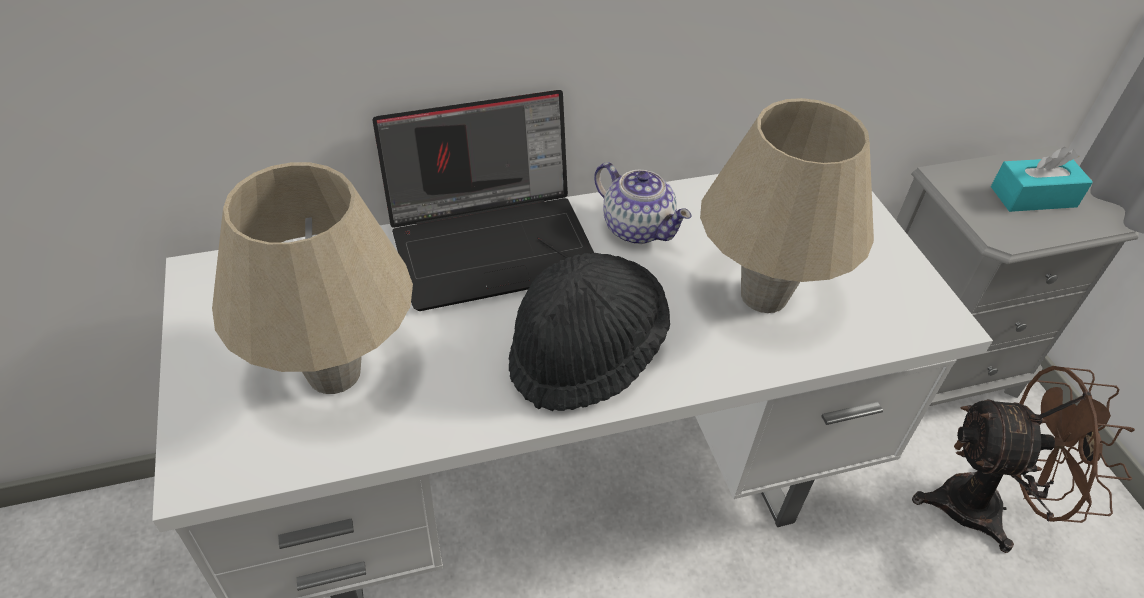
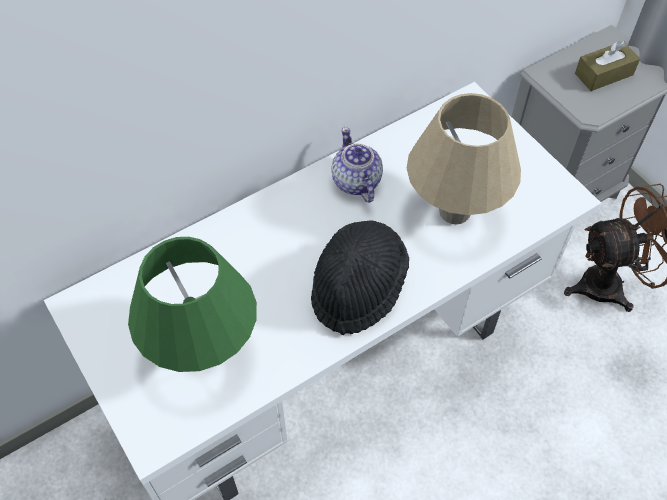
camera: 15 degrees left, 10 degrees up
(334, 373) = (203, 350): beige table lamp -> green table lamp
(494, 242) = (265, 221): laptop -> none
(637, 227) = (356, 182): teapot -> teapot turned 135 degrees counterclockwise
(1033, 197) = (603, 74): turquoise tissue box -> brown tissue box

